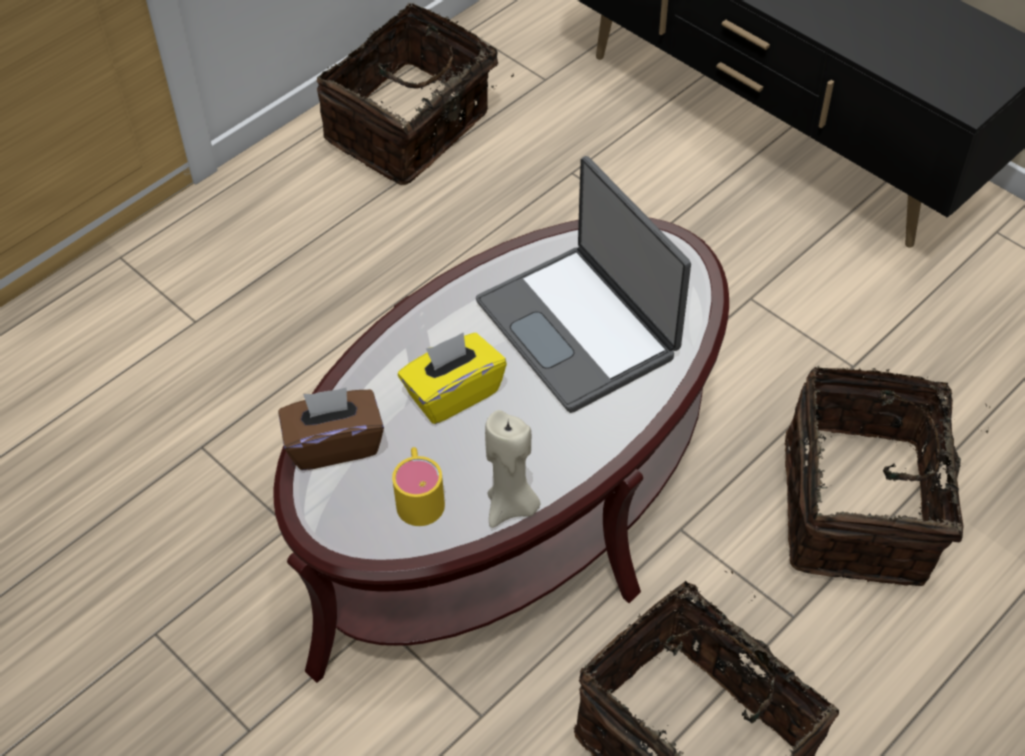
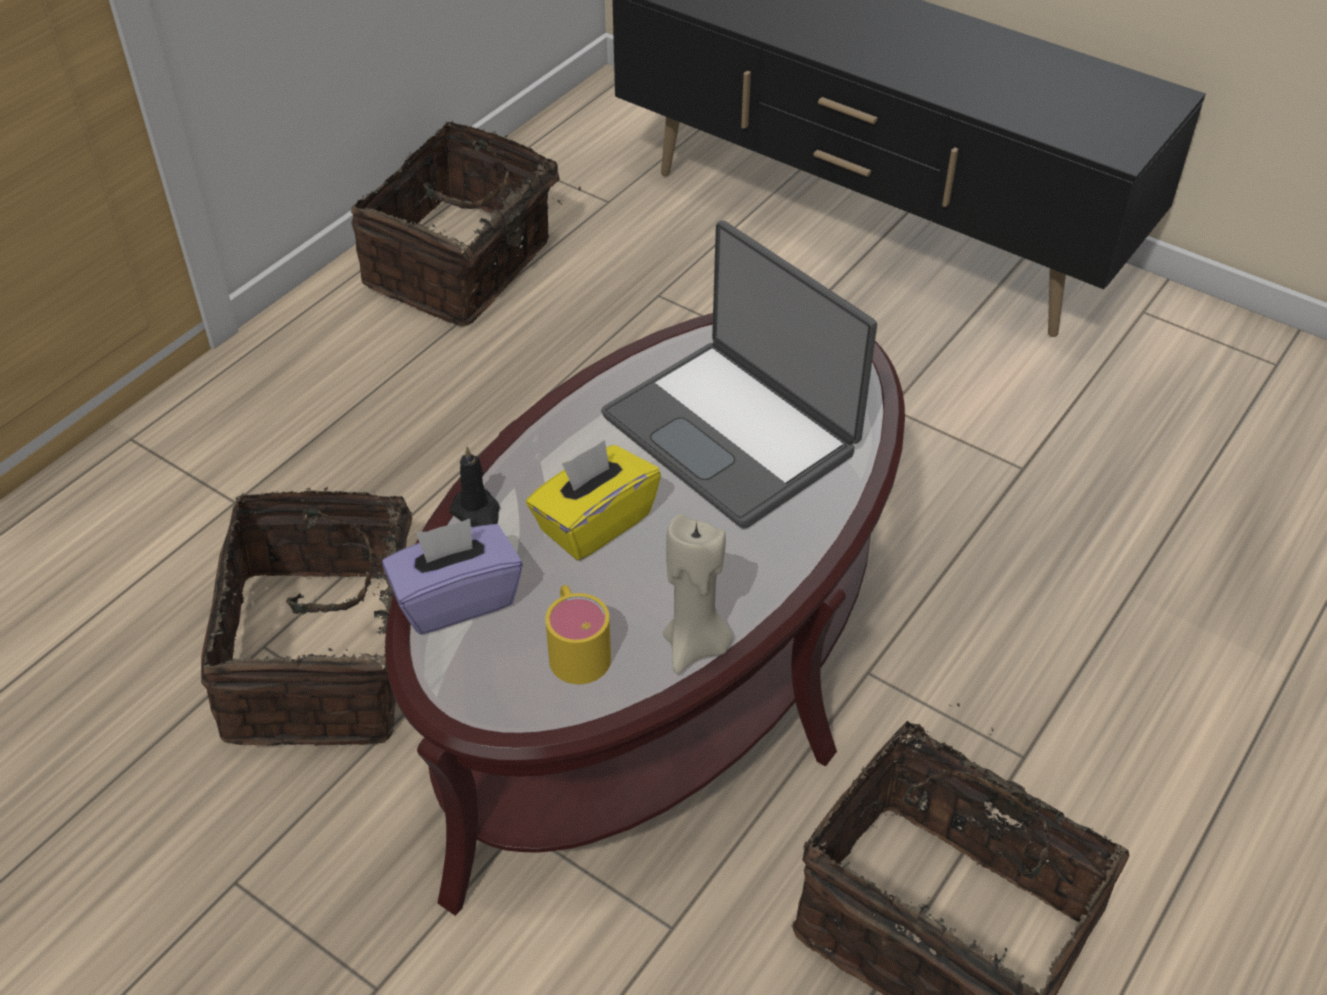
camera: 10 degrees left, 5 degrees down
(334, 444) = (456, 598): brown tissue box -> purple tissue box
(363, 373) = (477, 512): none -> black candle
(862, 507) = (1072, 622): basket -> basket (327, 659)

